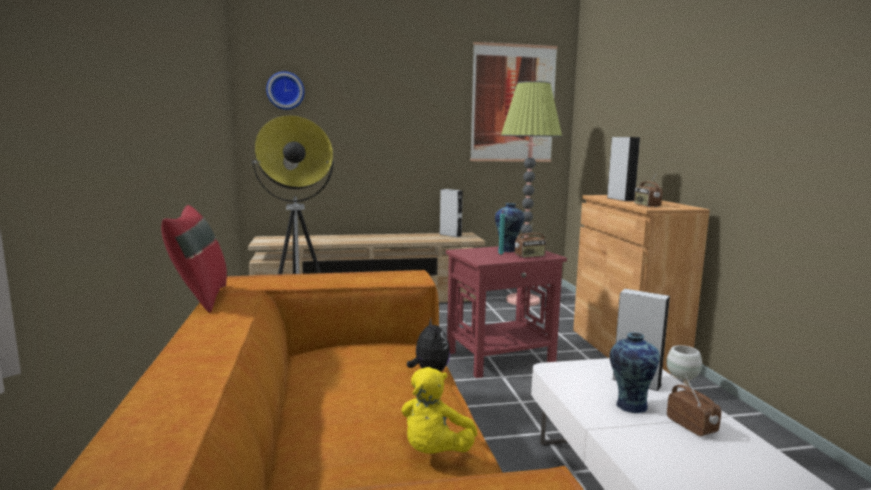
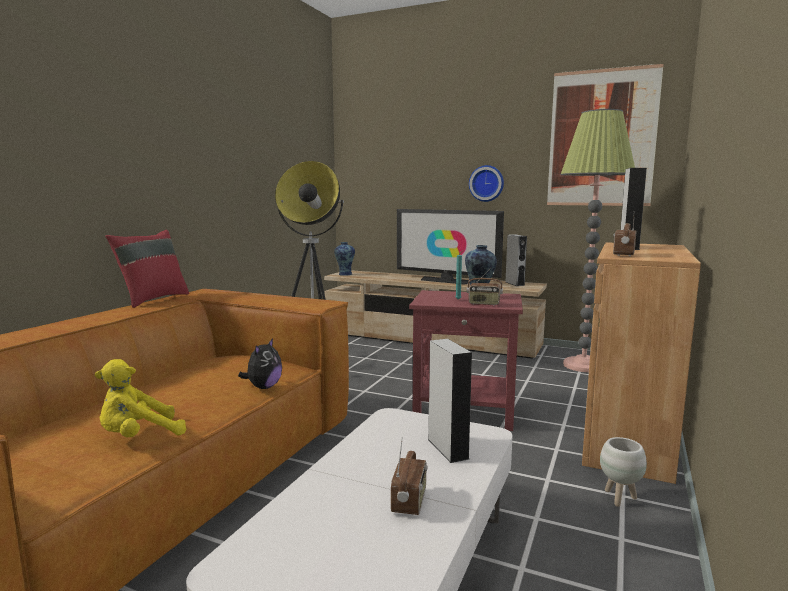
camera: 35 degrees right, 0 degrees up
(285, 90) = (373, 141): wall clock -> wall clock (486, 183)
(388, 238) = (446, 281): none -> television
(629, 405) = (390, 465): vase -> vase (345, 274)

